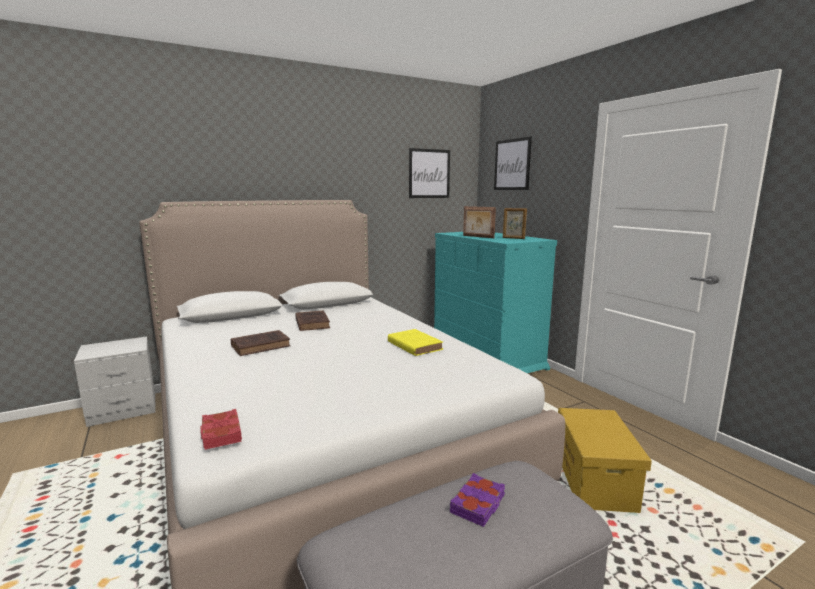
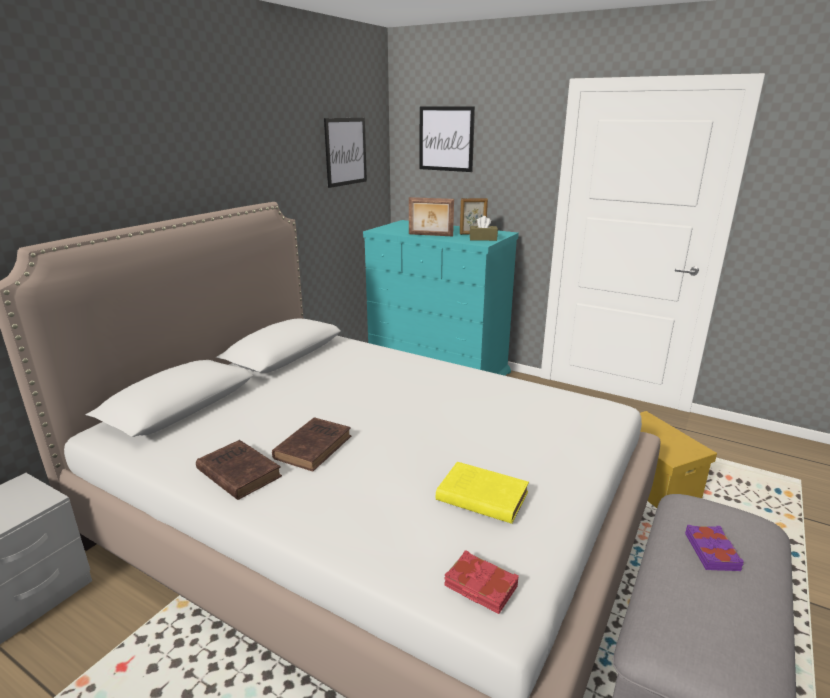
camera: 30 degrees left, 10 degrees up
(312, 323) = (317, 392): brown book -> brown book (237, 472)
(413, 345) = (480, 396): yellow book -> yellow book (479, 496)
(514, 240) = (483, 239): none -> brown tissue box

